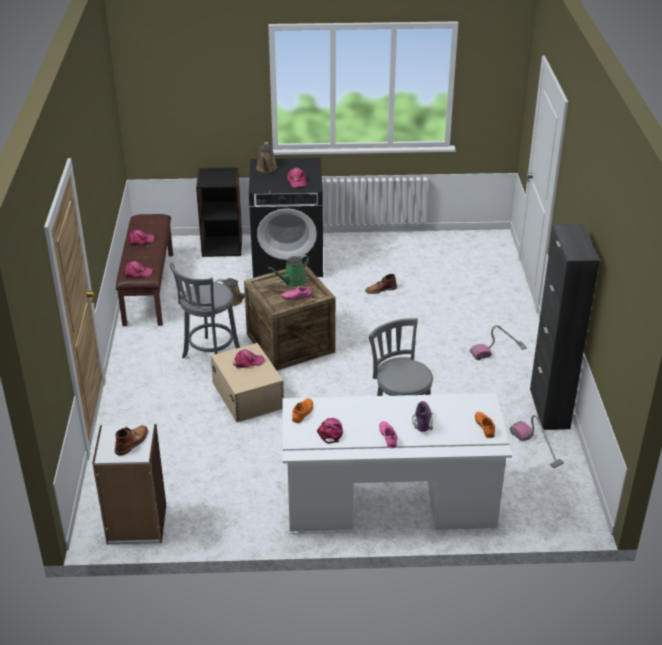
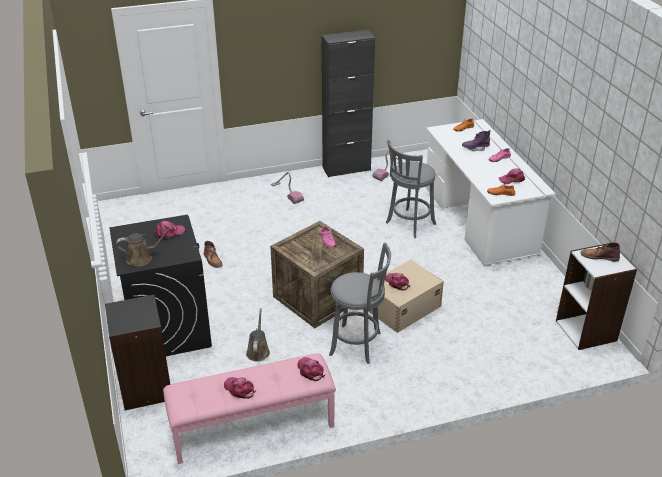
camera: 105 degrees left, 0 degrees up
(148, 288) = (252, 428): brown bench -> pink bench
(293, 282) = (304, 247): green watering can -> none

